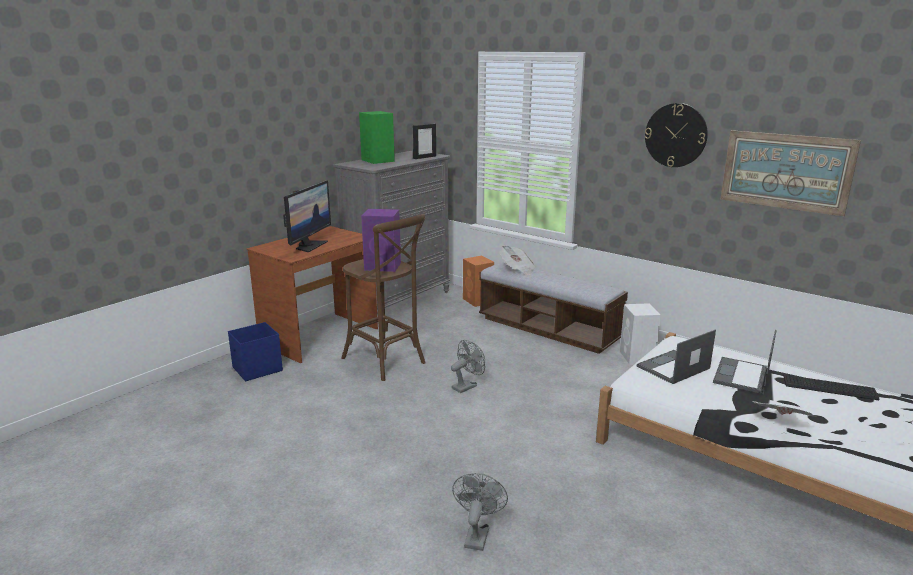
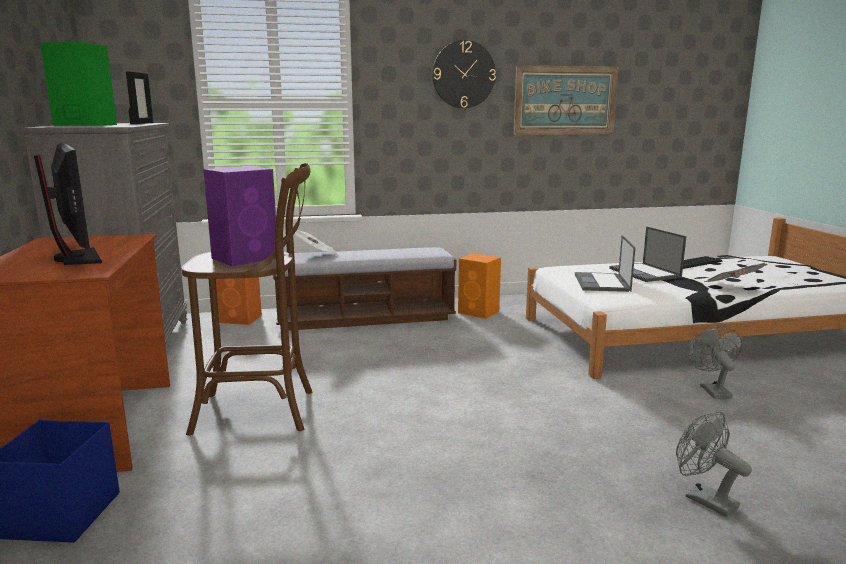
camera: 50 degrees left, 5 degrees down
(467, 386) = (403, 391): grey fan -> grey fan (712, 390)
(637, 358) = (479, 312): white speaker -> orange speaker

